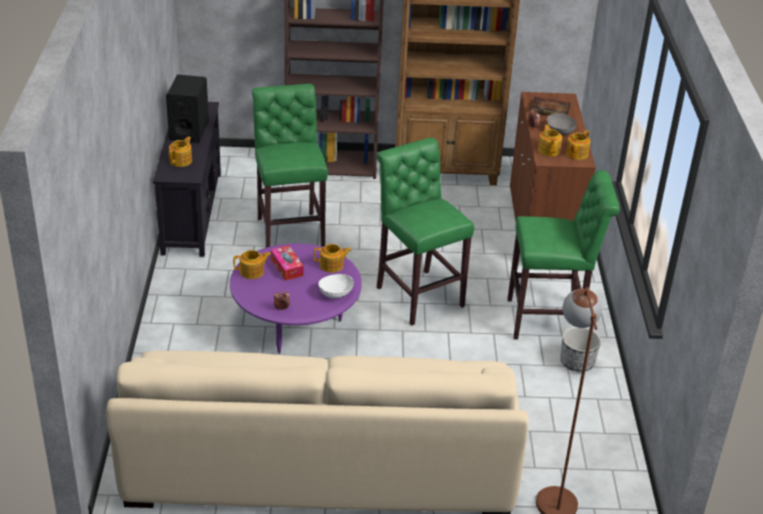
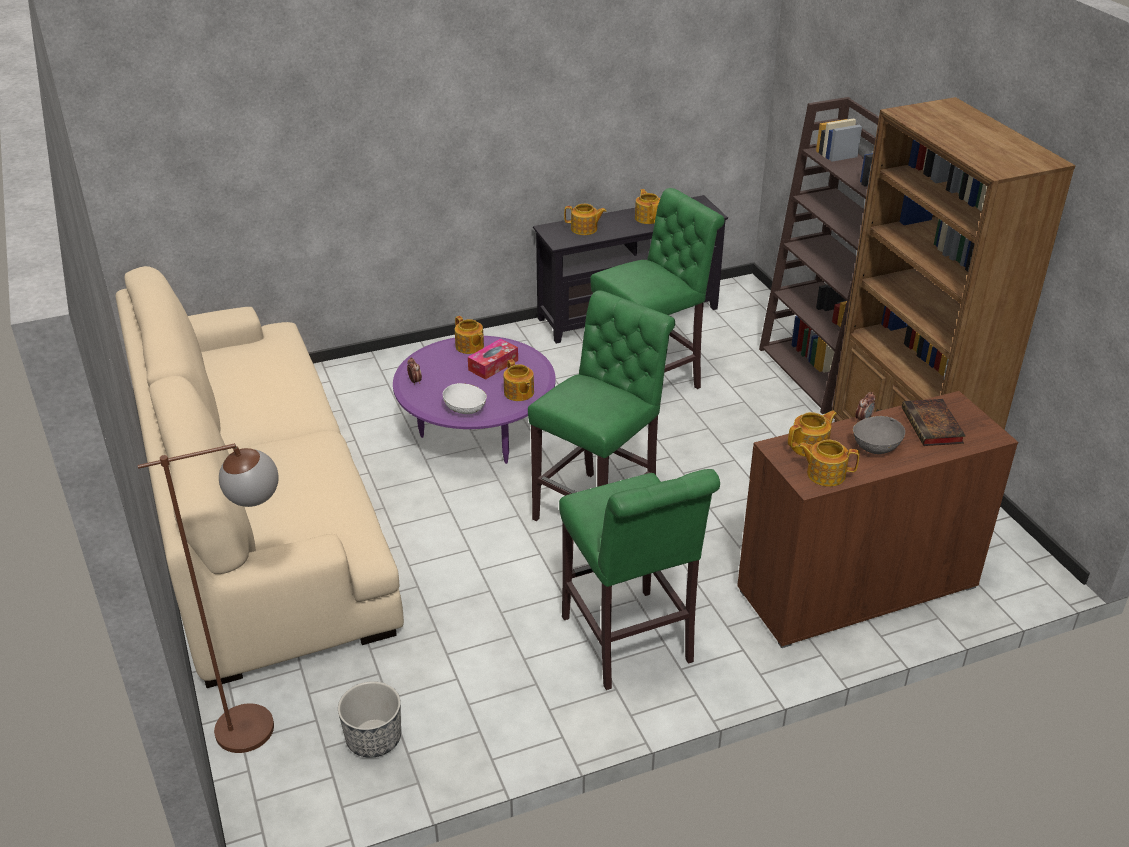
camera: 70 degrees right, 0 degrees up
(189, 131) = (647, 218): black speaker -> teapot
(576, 363) = (548, 693): planter -> planter (373, 739)

